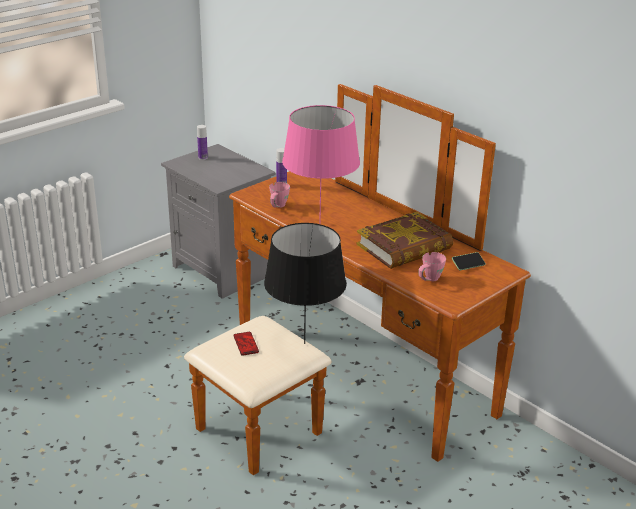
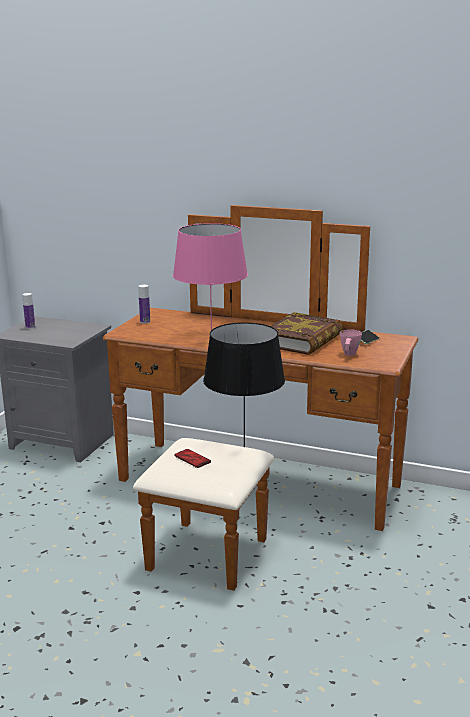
camera: 25 degrees left, 10 degrees down
(277, 207) = (160, 336): pink mug -> none

